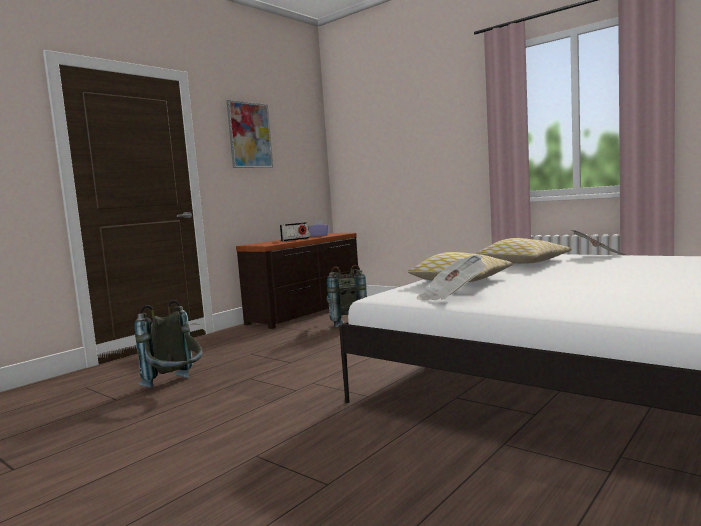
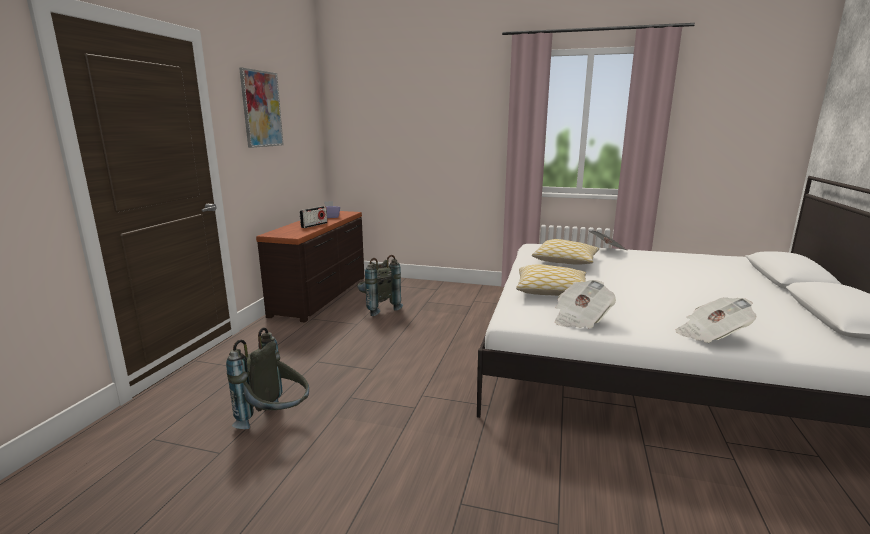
camera: 25 degrees left, 10 degrees up
(587, 309) = (711, 335): none -> newspaper

